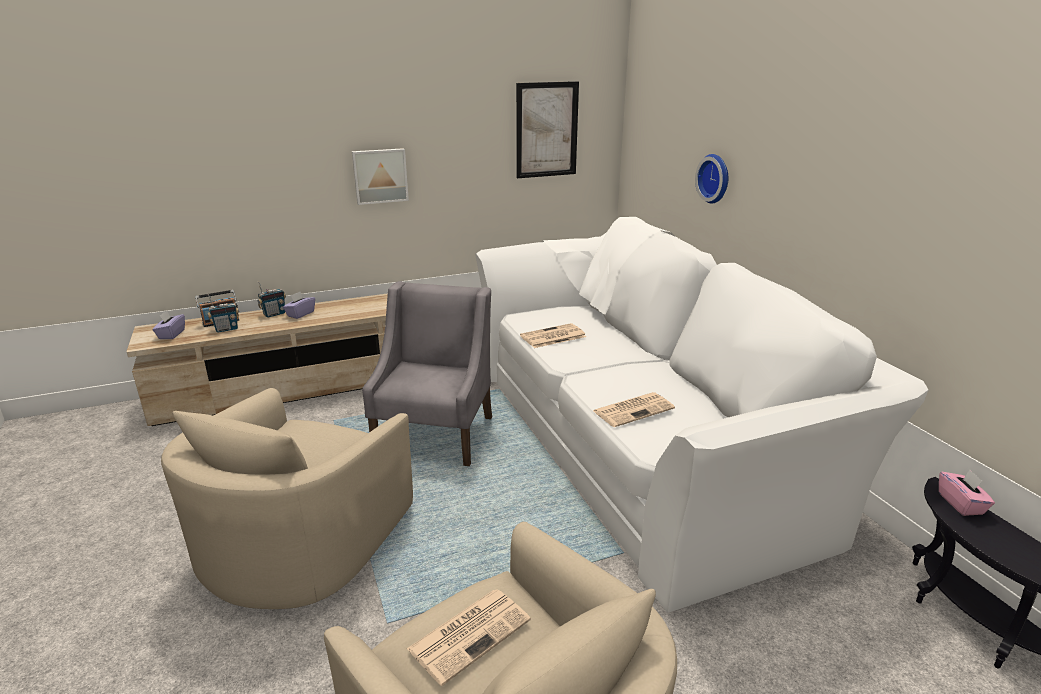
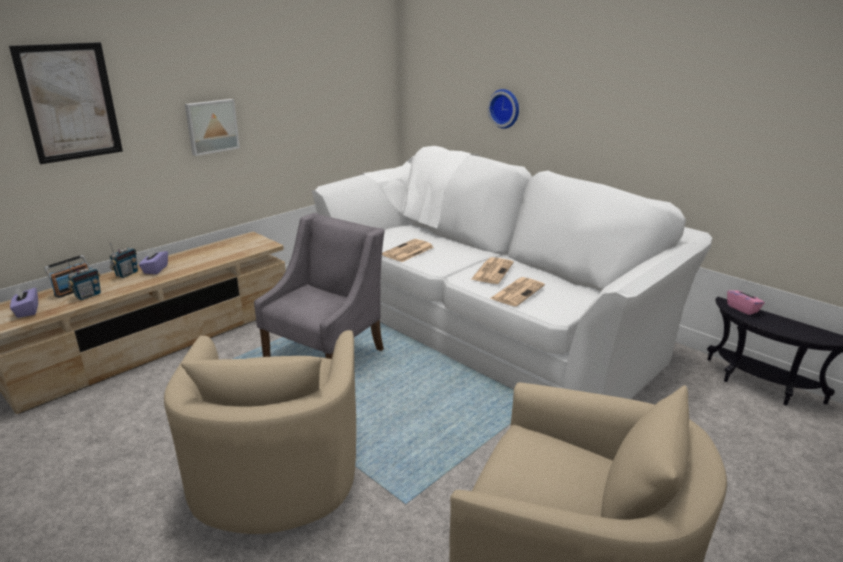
camera: 25 degrees left, 0 degrees up
(436, 434) = (326, 354): grey armchair -> grey armchair turned 45 degrees clockwise
(470, 633) = (537, 468): newspaper -> newspaper (492, 271)
(546, 130) = (345, 77): picture -> picture (69, 102)

